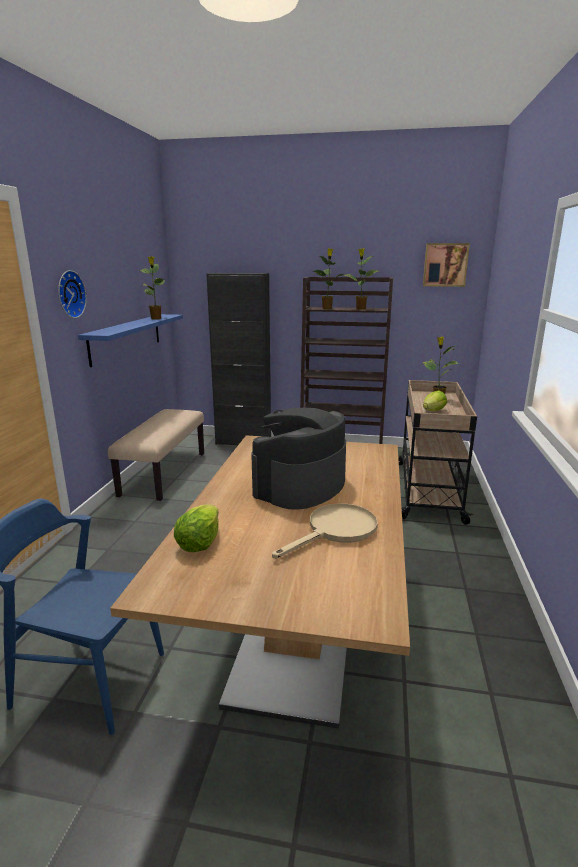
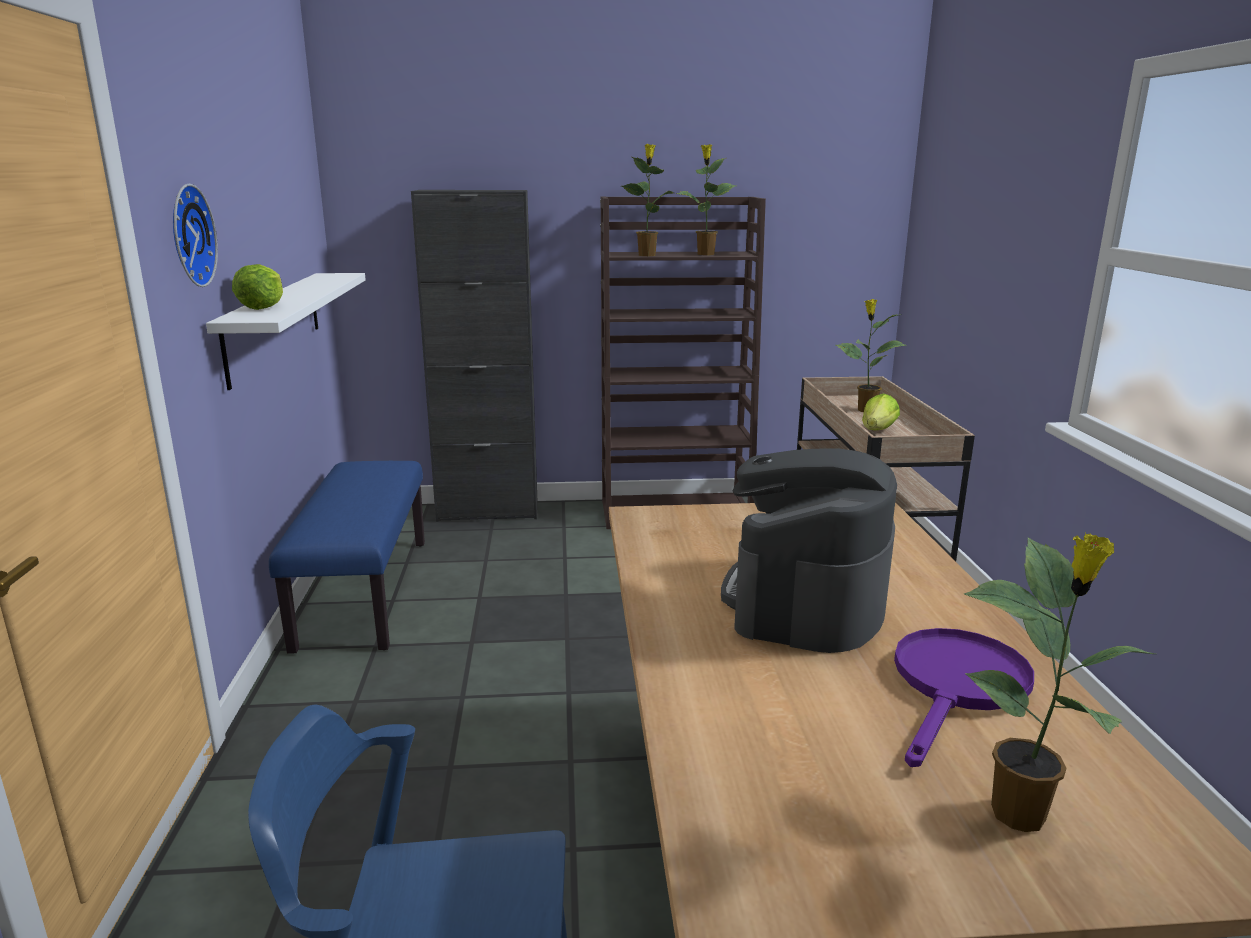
camera: 15 degrees left, 0 degrees up
(126, 338) = (275, 324): blue shelf -> white shelf
(156, 319) = (325, 283): potted plant -> potted plant (1022, 816)
(163, 473) = (363, 592): beige bench -> blue bench
(199, 543) = (731, 757): lettuce -> lettuce (262, 307)
(335, 531) = (956, 687): beige frying pan -> purple frying pan
(445, 265) = (840, 175): picture -> none

